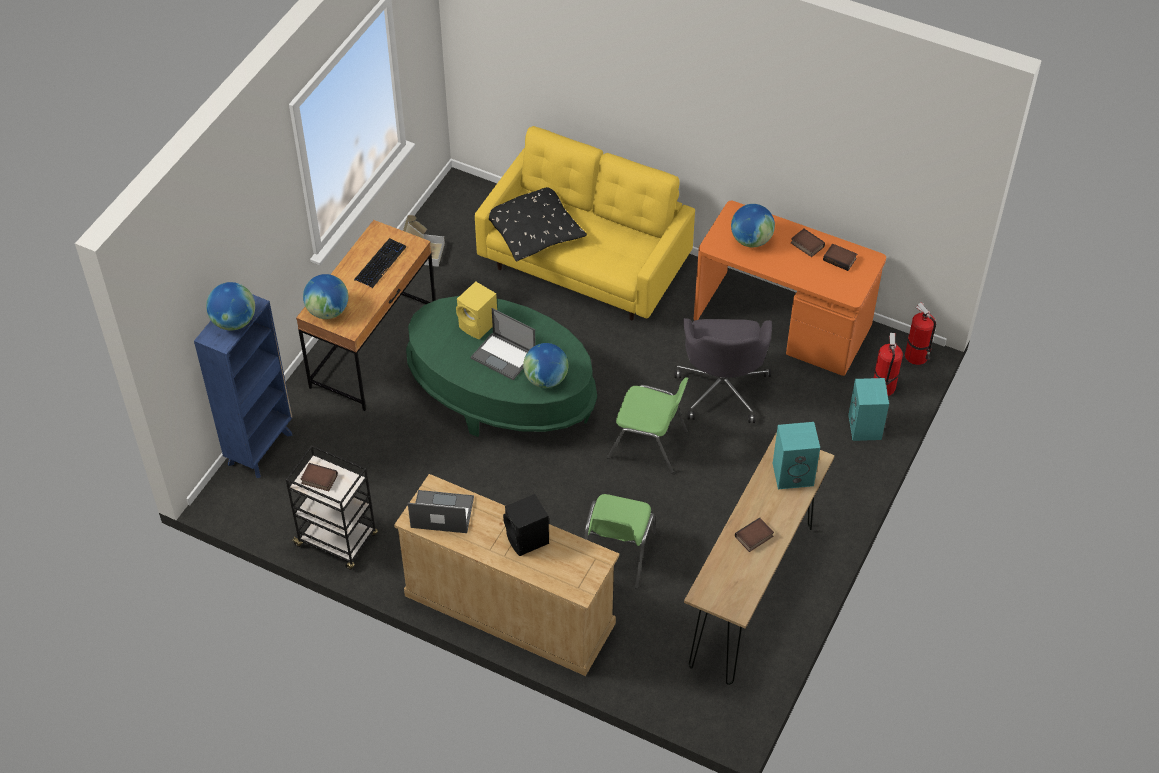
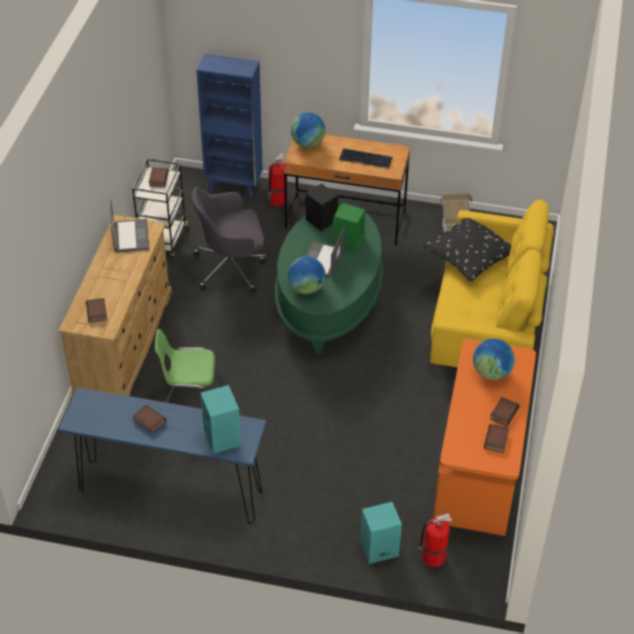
camera: 75 degrees right, 5 degrees down
(233, 322) = (227, 66): globe -> none
(479, 325) = (348, 240): yellow speaker -> green speaker
(527, 540) = (115, 286): black speaker -> black speaker (320, 221)
(568, 563) = (97, 312): none -> book
(649, 445) = (307, 398): green chair -> none
(722, 388) = (386, 437): grey office chair -> grey office chair (231, 267)
(752, 595) = (170, 492): brown console table -> blue console table
(917, 356) = (483, 580): fire extinguisher -> fire extinguisher (277, 200)

